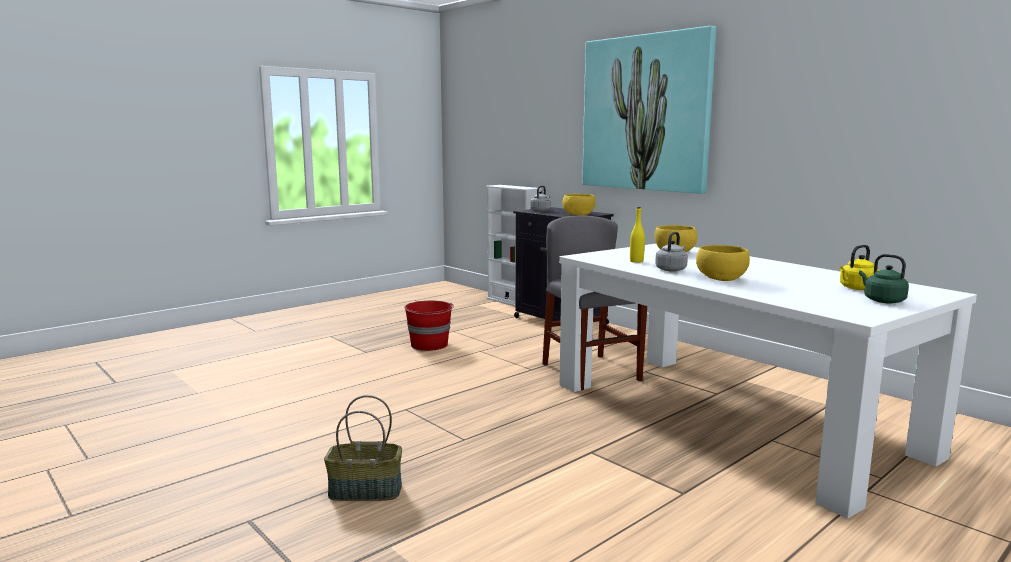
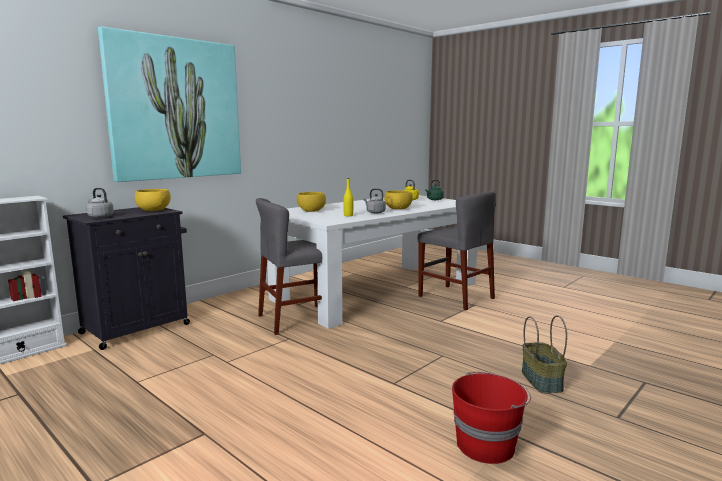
camera: 95 degrees left, 0 degrees up
(429, 345) = (192, 391): red bucket -> red bucket (486, 445)
(725, 480) = (455, 297): none -> grey chair

